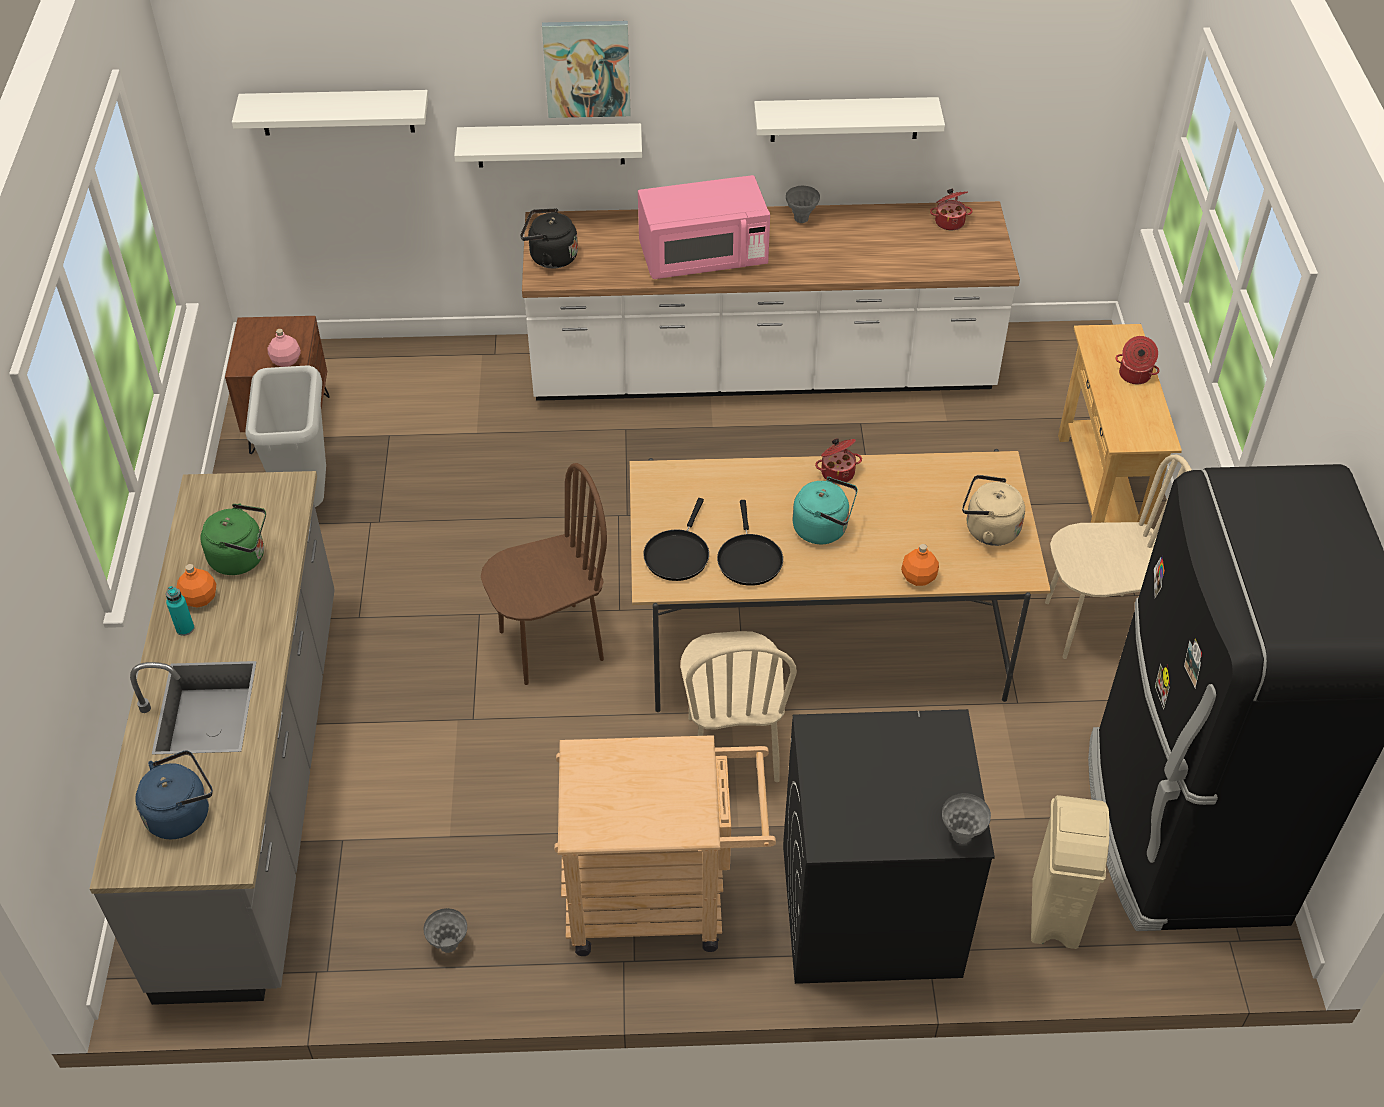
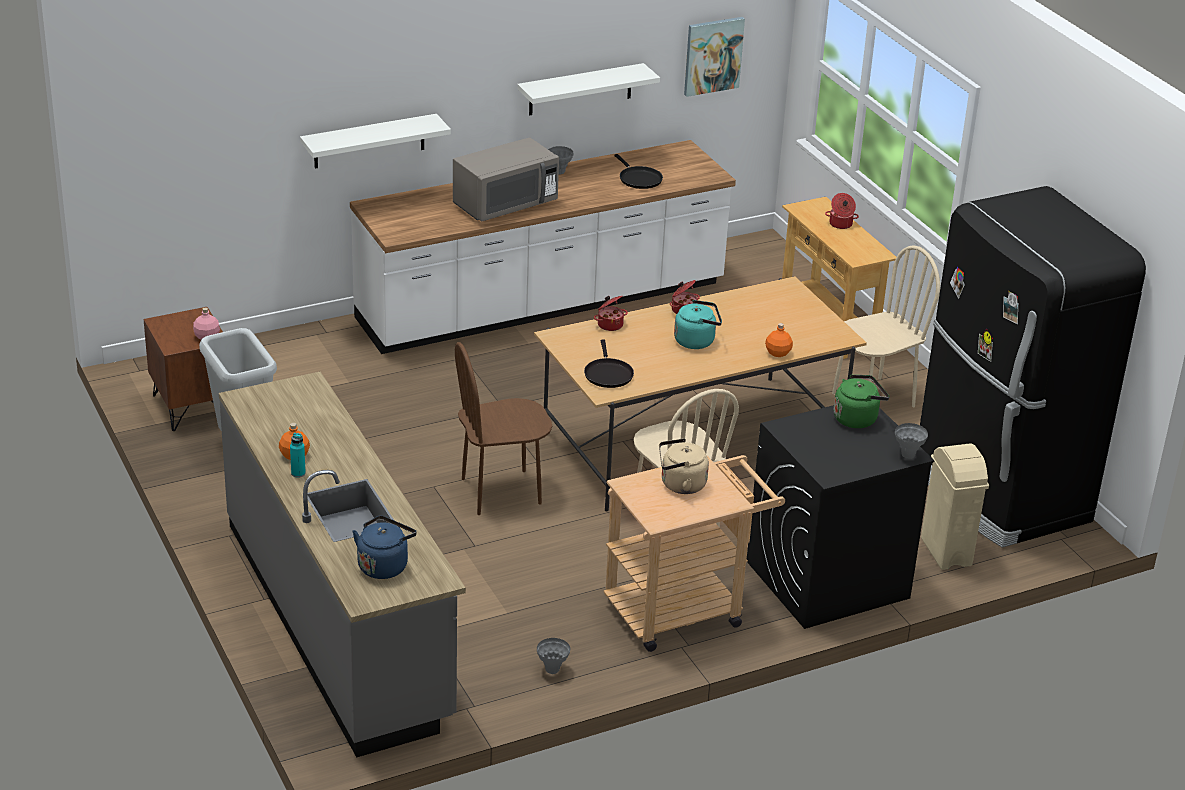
camera: 25 degrees left, 15 degrees down
(242, 558) = (306, 428): green kettle -> green kettle (857, 418)
(336, 112) = (208, 136): white shelf -> none
(550, 257) = (391, 224): black kettle -> none
(551, 644) = (501, 491): brown chair -> brown chair turned 150 degrees counterclockwise
(587, 68) = (398, 73): picture -> picture (713, 55)
(703, 257) = (505, 205): pink microwave -> grey microwave
(749, 559) = (658, 366): black frying pan -> black frying pan (638, 179)
(949, 221) = (664, 156): cooking pot -> cooking pot (610, 324)
(988, 529) = (805, 320): beige kettle -> beige kettle (680, 485)

